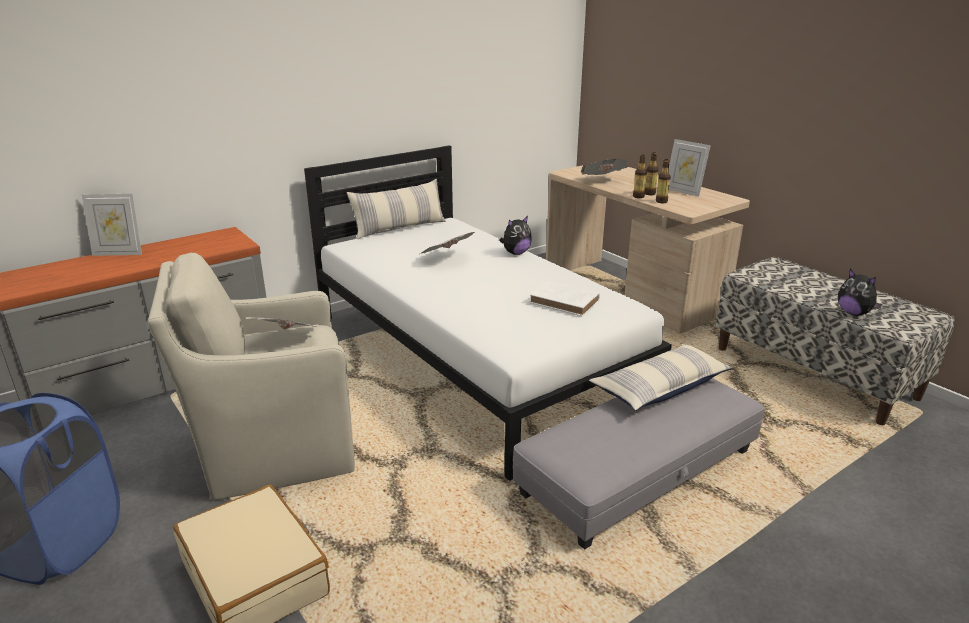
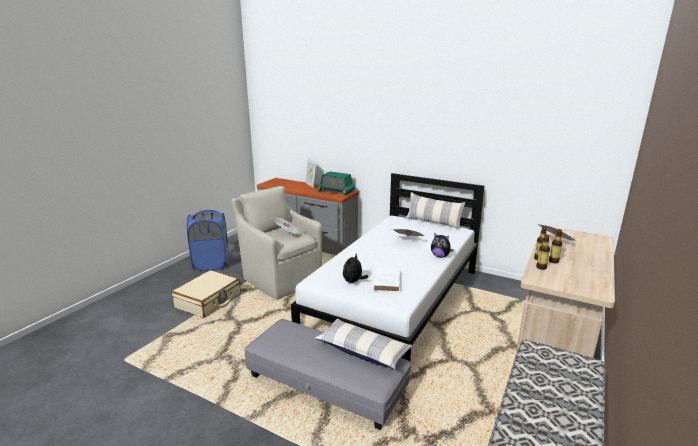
camera: 65 degrees right, 5 degrees down
(204, 241) = (335, 191): none -> radio
(683, 191) = (583, 272): picture frame -> none
(854, 313) = (521, 414): plush toy -> plush toy (353, 282)

